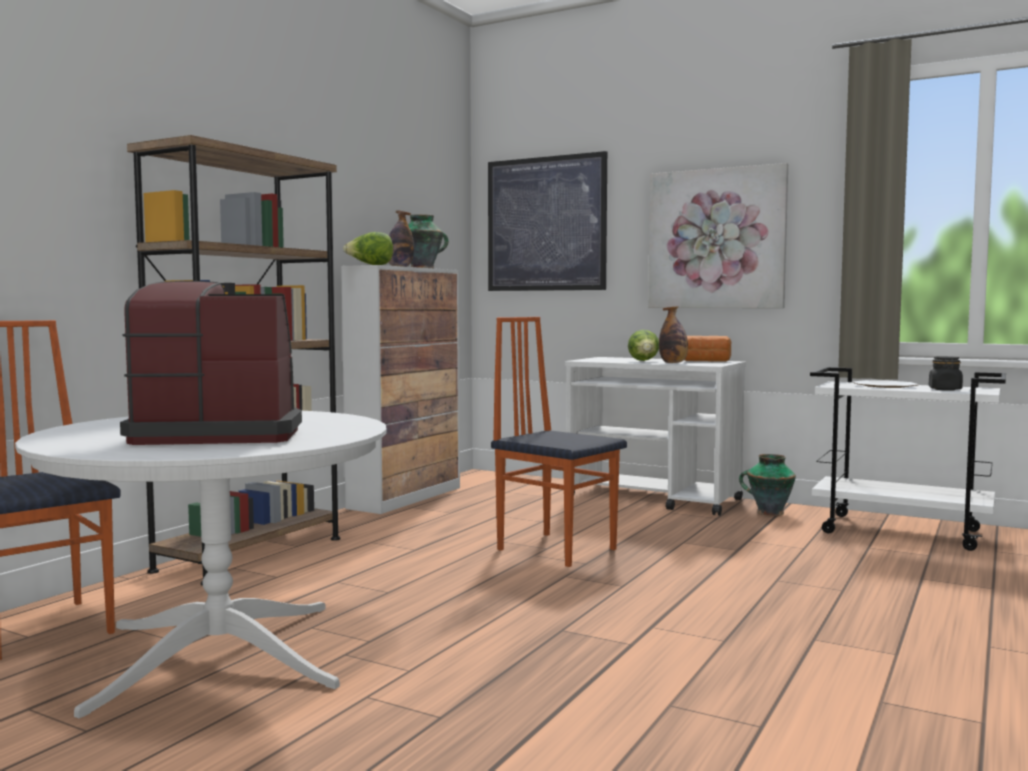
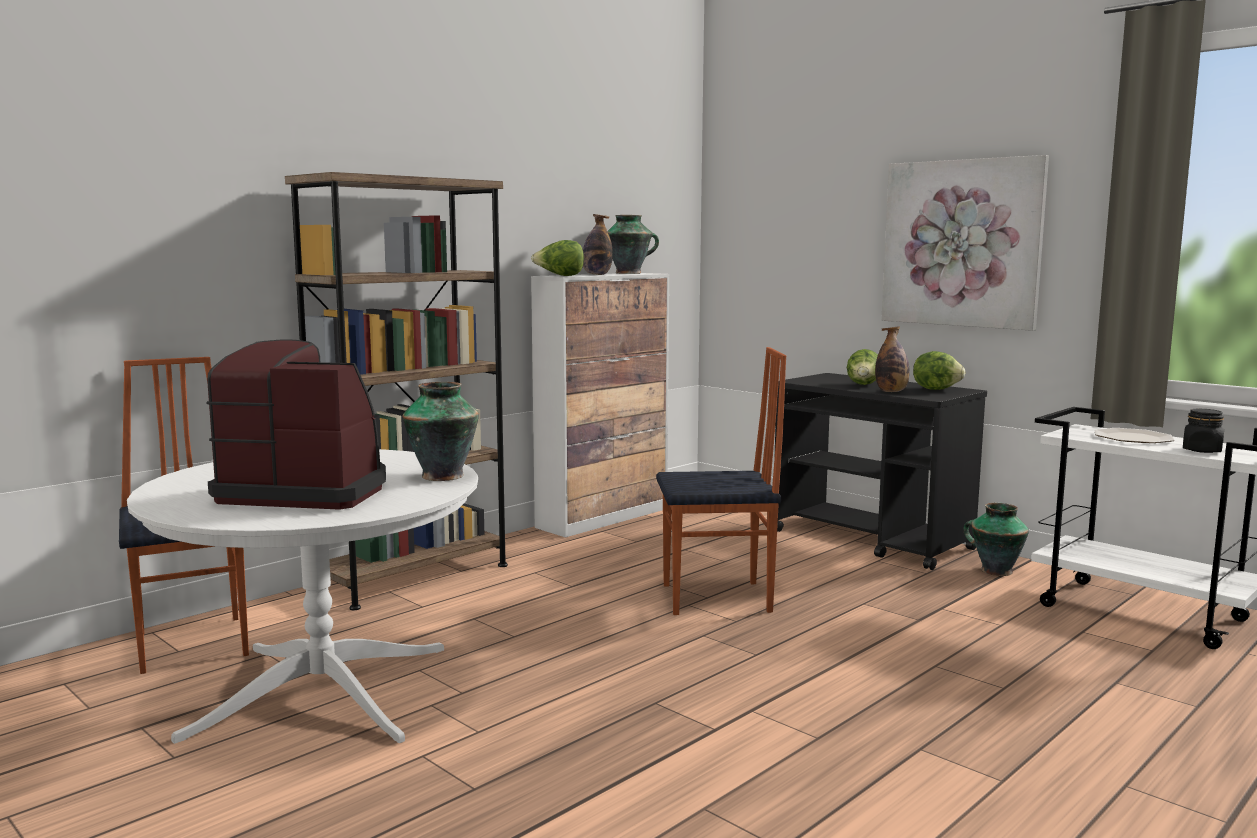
camera: 15 degrees right, 5 degrees up
(346, 421) = (444, 476): none -> vase
(546, 224) = (777, 218): picture -> none
(557, 549) = (718, 599): chair -> chair turned 120 degrees clockwise
(654, 499) = (872, 540): white cart -> black cart
(706, 361) = (936, 389): bread -> lettuce

